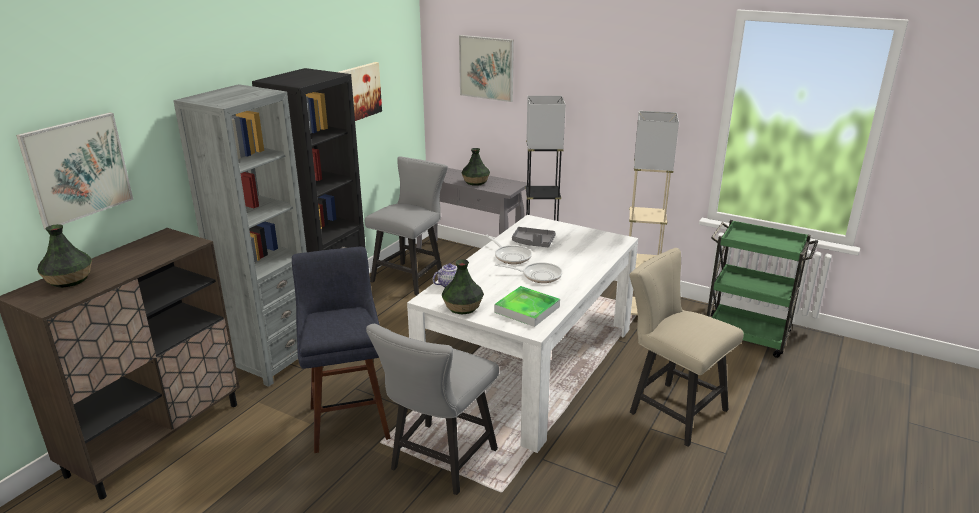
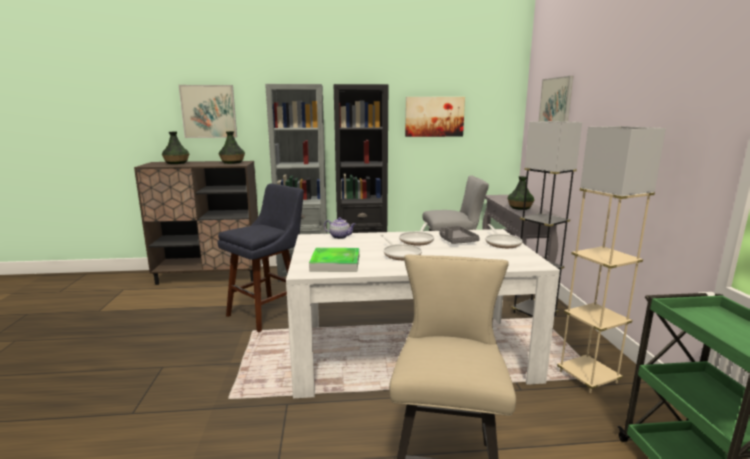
camera: 55 degrees right, 10 degrees down
(439, 463) = (246, 359): grey chair -> none
(462, 307) = (310, 247): vase -> vase (232, 162)
(562, 230) = (502, 243): none -> frying pan

